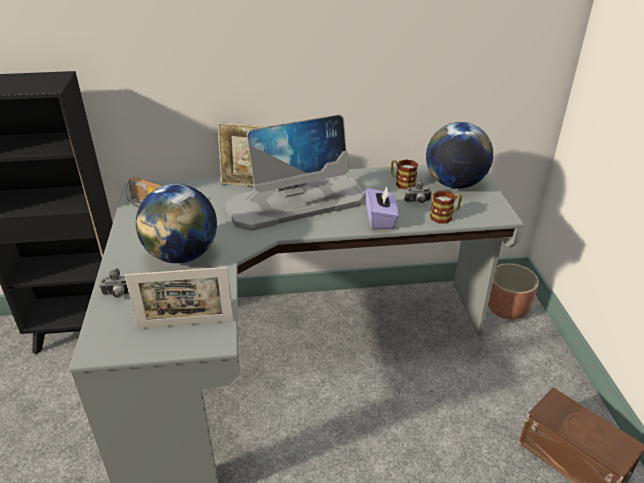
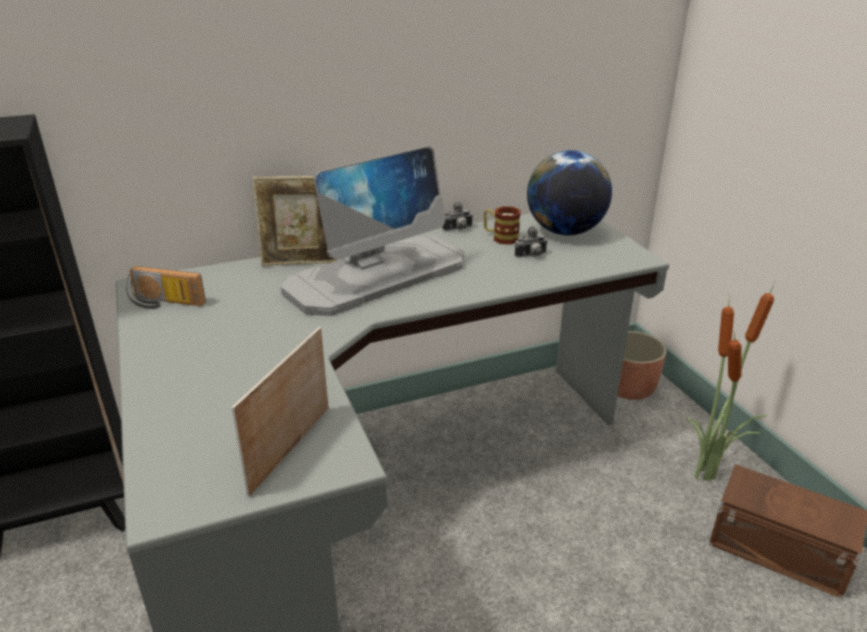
camera: 15 degrees left, 5 degrees down
(118, 295) = (167, 427): camera -> camera (458, 229)
(182, 255) = (244, 360): globe -> none
(186, 324) = (291, 449): picture frame -> picture frame turned 135 degrees clockwise
(380, 219) = (496, 281): purple tissue box -> none
(445, 216) = (573, 267): mug -> none
(542, 389) = (708, 474): none -> potted plant

